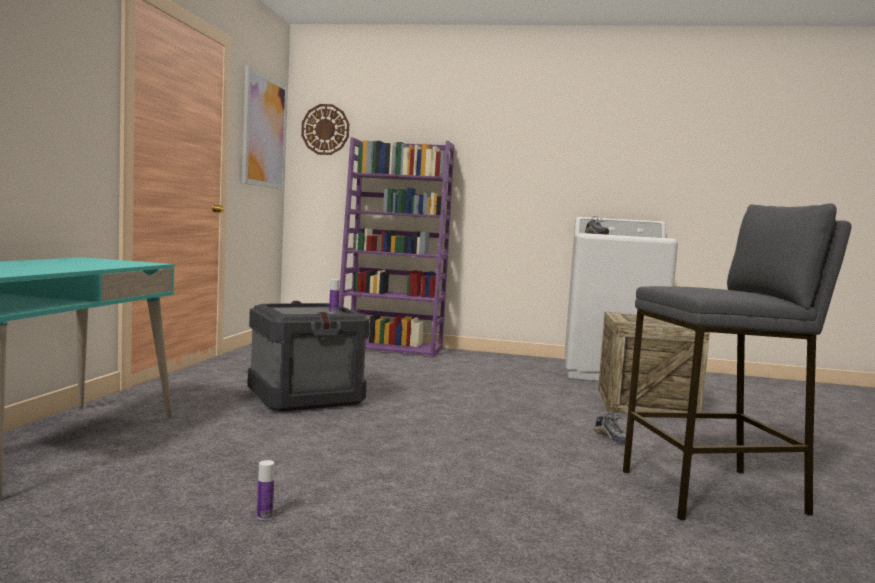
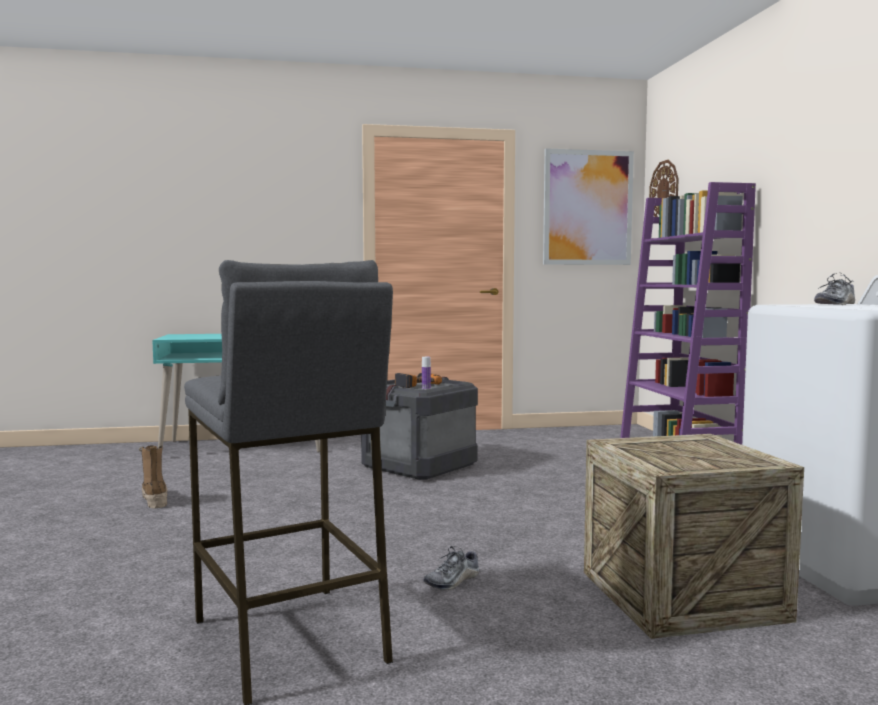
camera: 70 degrees right, 0 degrees up
(264, 516) = (154, 499): bottle -> boot
(300, 311) = (415, 384): none -> power drill

